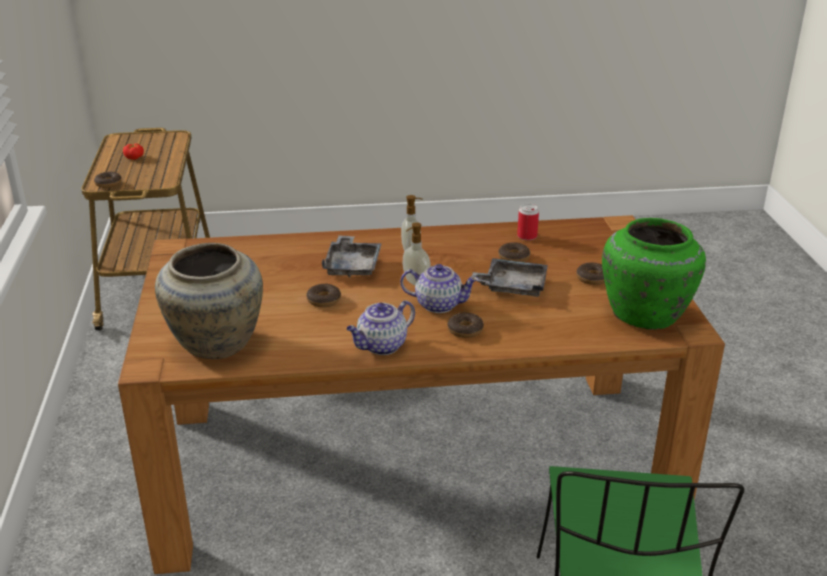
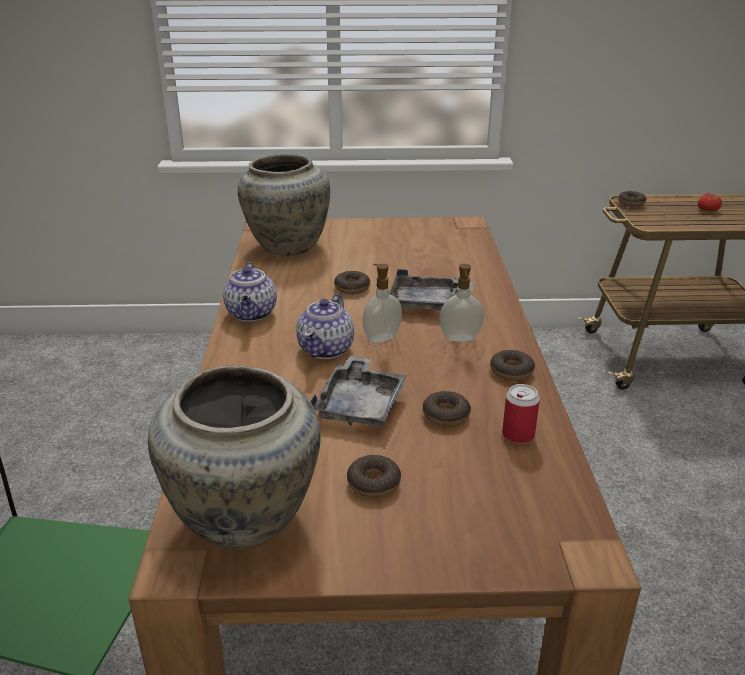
camera: 95 degrees right, 0 degrees up
(381, 346) = (252, 314): teapot -> teapot turned 150 degrees counterclockwise
(465, 330) = (264, 362): donut -> donut (511, 371)
(646, 315) = (245, 520): green vase -> beige vase

